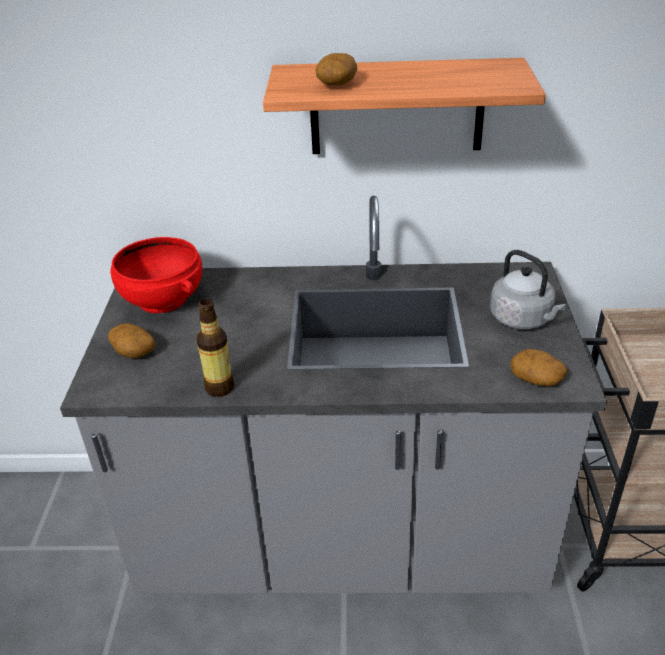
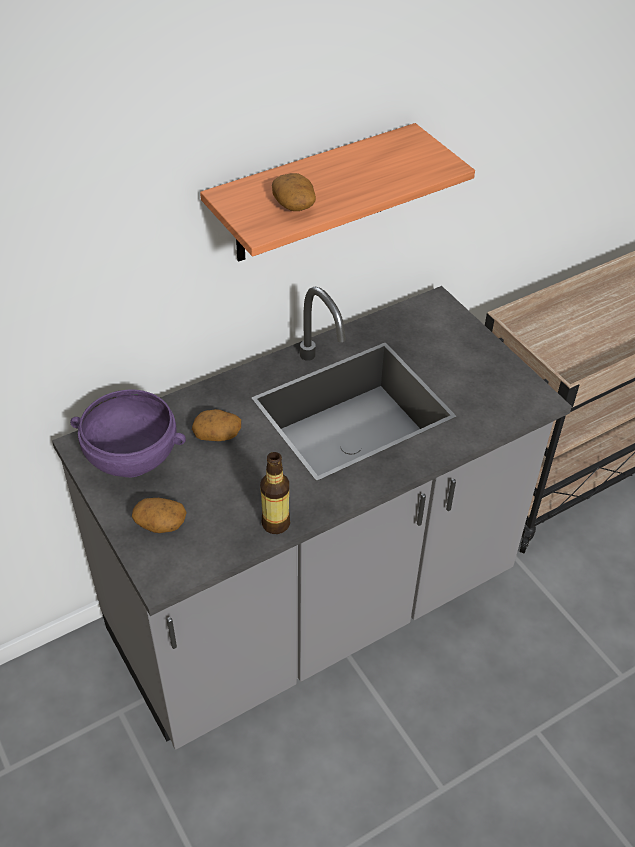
camera: 35 degrees left, 10 degrees up
(161, 300) = (131, 458): red bowl -> purple bowl
(523, 319) = (463, 354): grey kettle -> none
(536, 379) = (512, 407): potato -> potato (218, 434)

